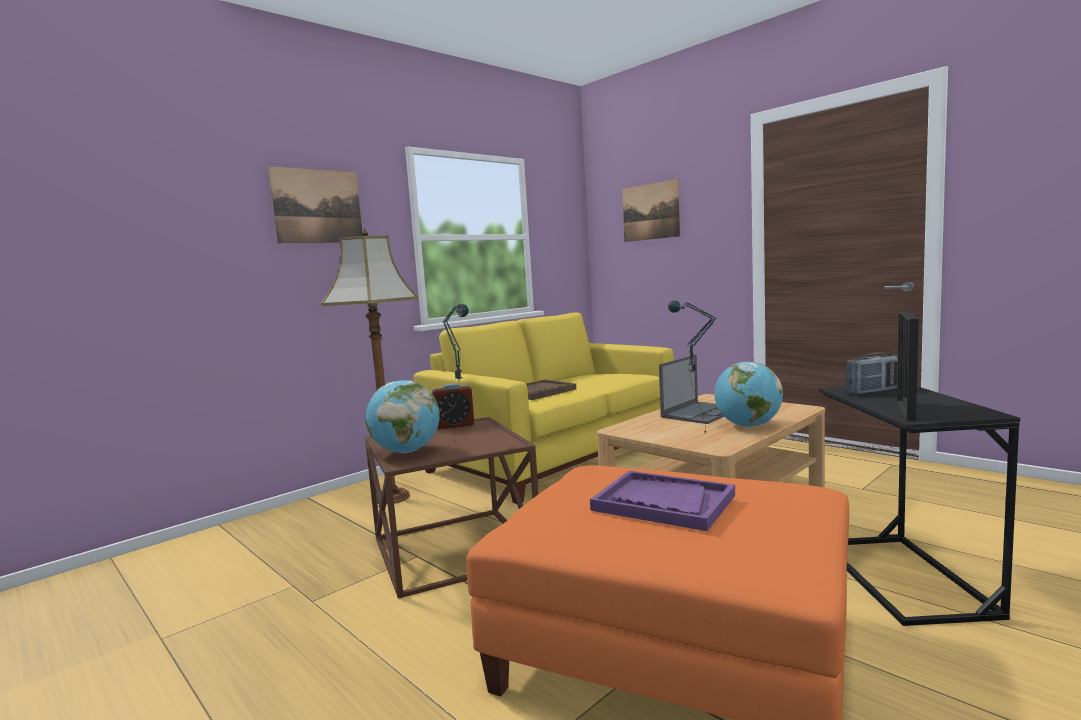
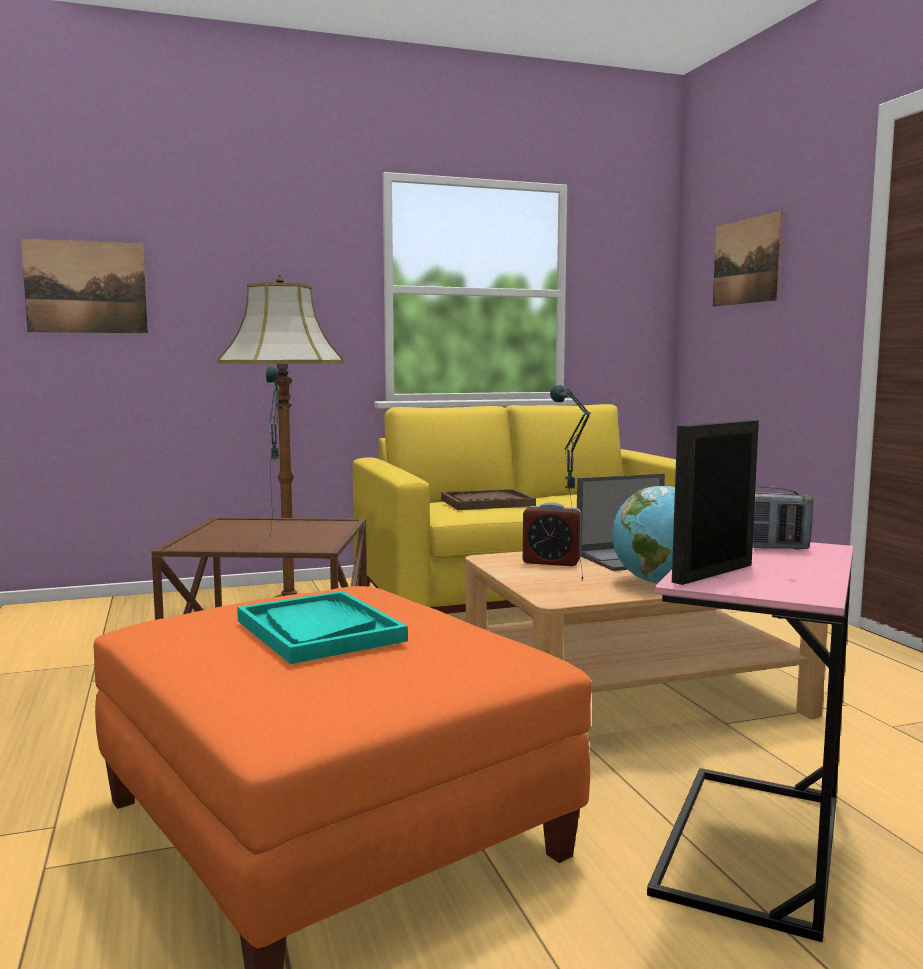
camera: 25 degrees right, 0 degrees up
(318, 206) = (257, 247): picture -> picture (86, 287)
(406, 451) = (210, 537): globe -> none
(454, 425) = (311, 521): alarm clock -> alarm clock (551, 562)
(663, 503) = (319, 630): purple tray -> turquoise tray
(903, 577) = (751, 845): black side table -> pink side table

